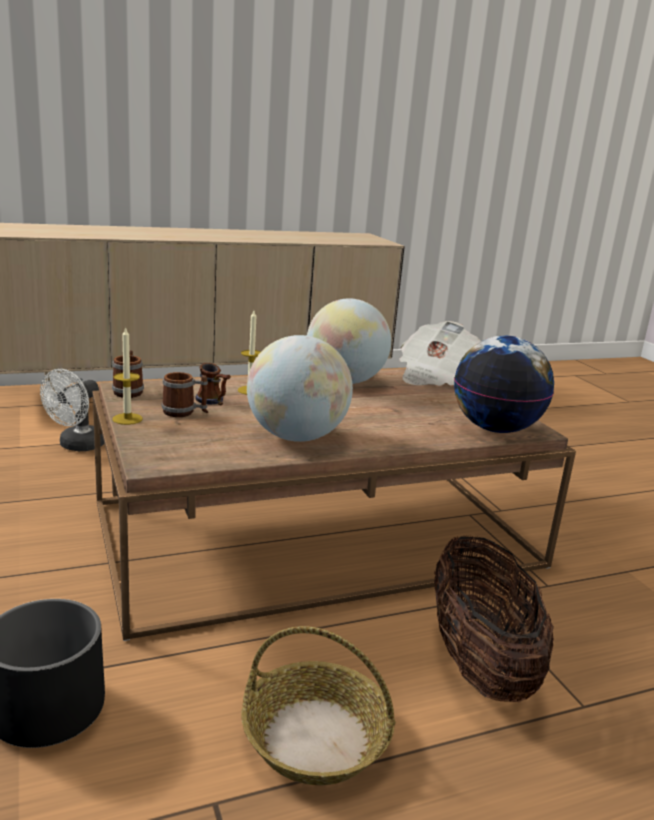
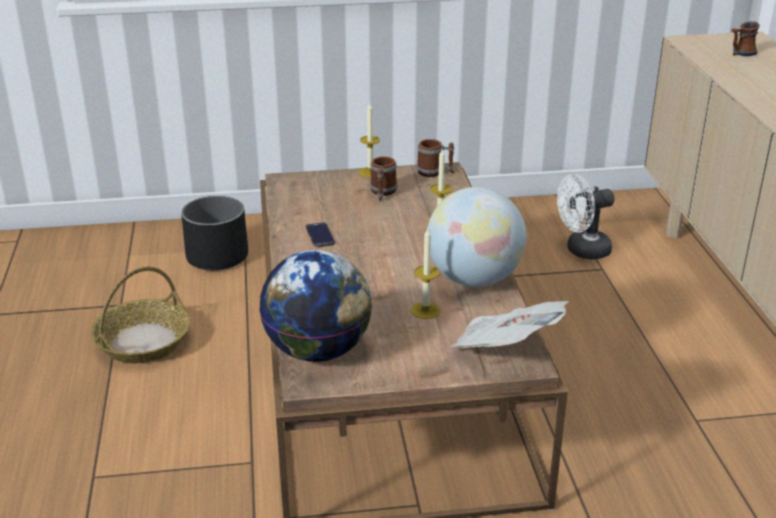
camera: 105 degrees right, 10 degrees up
(77, 446) = (582, 251): white fan -> white fan turned 60 degrees counterclockwise
(214, 402) = (407, 205): mug -> mug (740, 54)
(296, 437) = (320, 235): globe -> phone
(404, 396) = (425, 310): none -> candle
(479, 663) = (169, 432): basket -> none

